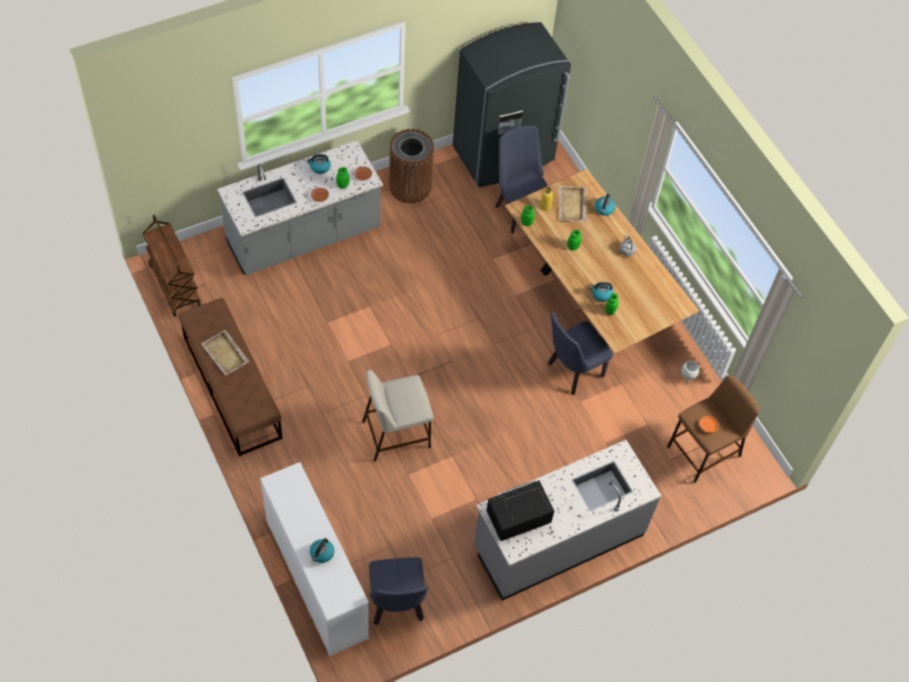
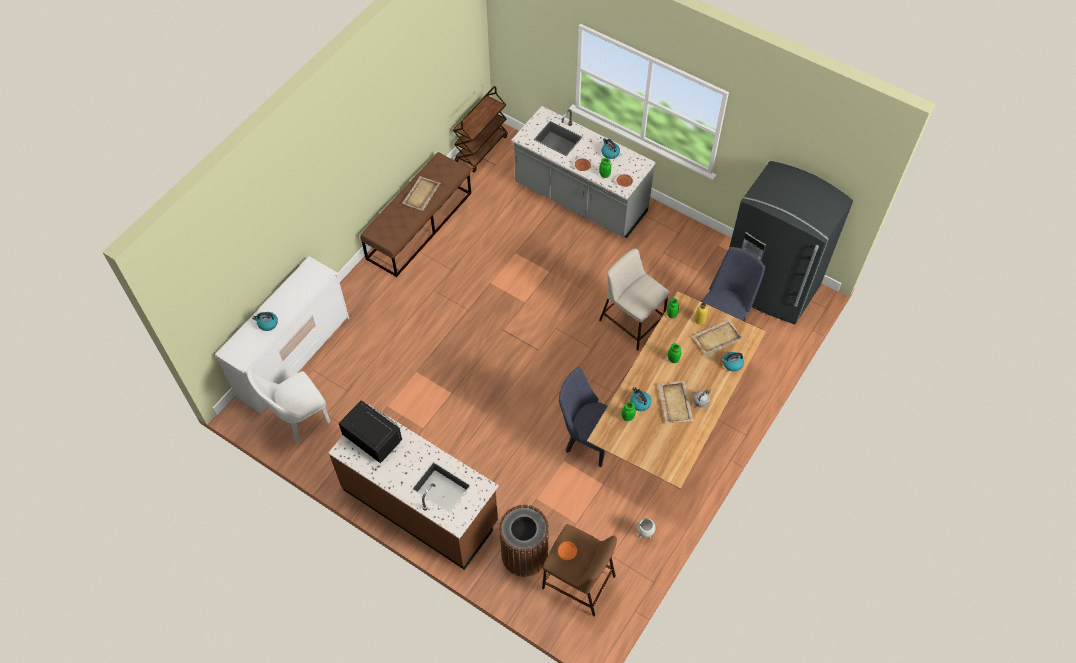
camera: 65 degrees right, 0 degrees up
(397, 434) = (447, 346): beige stool -> beige stool (632, 323)
(397, 607) = (299, 420): blue chair -> white chair
(410, 186) = (682, 240): brown trash can -> brown trash can (524, 554)
(558, 540) = (421, 505): grey counter -> brown counter
(616, 269) = (675, 402): none -> beige tray

